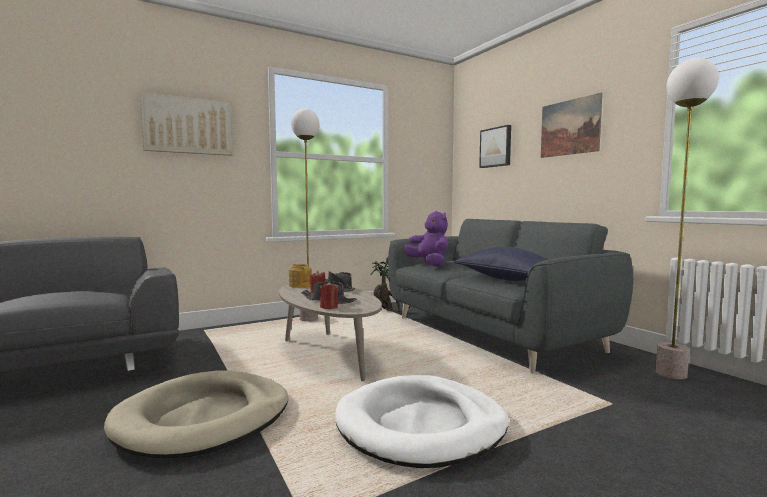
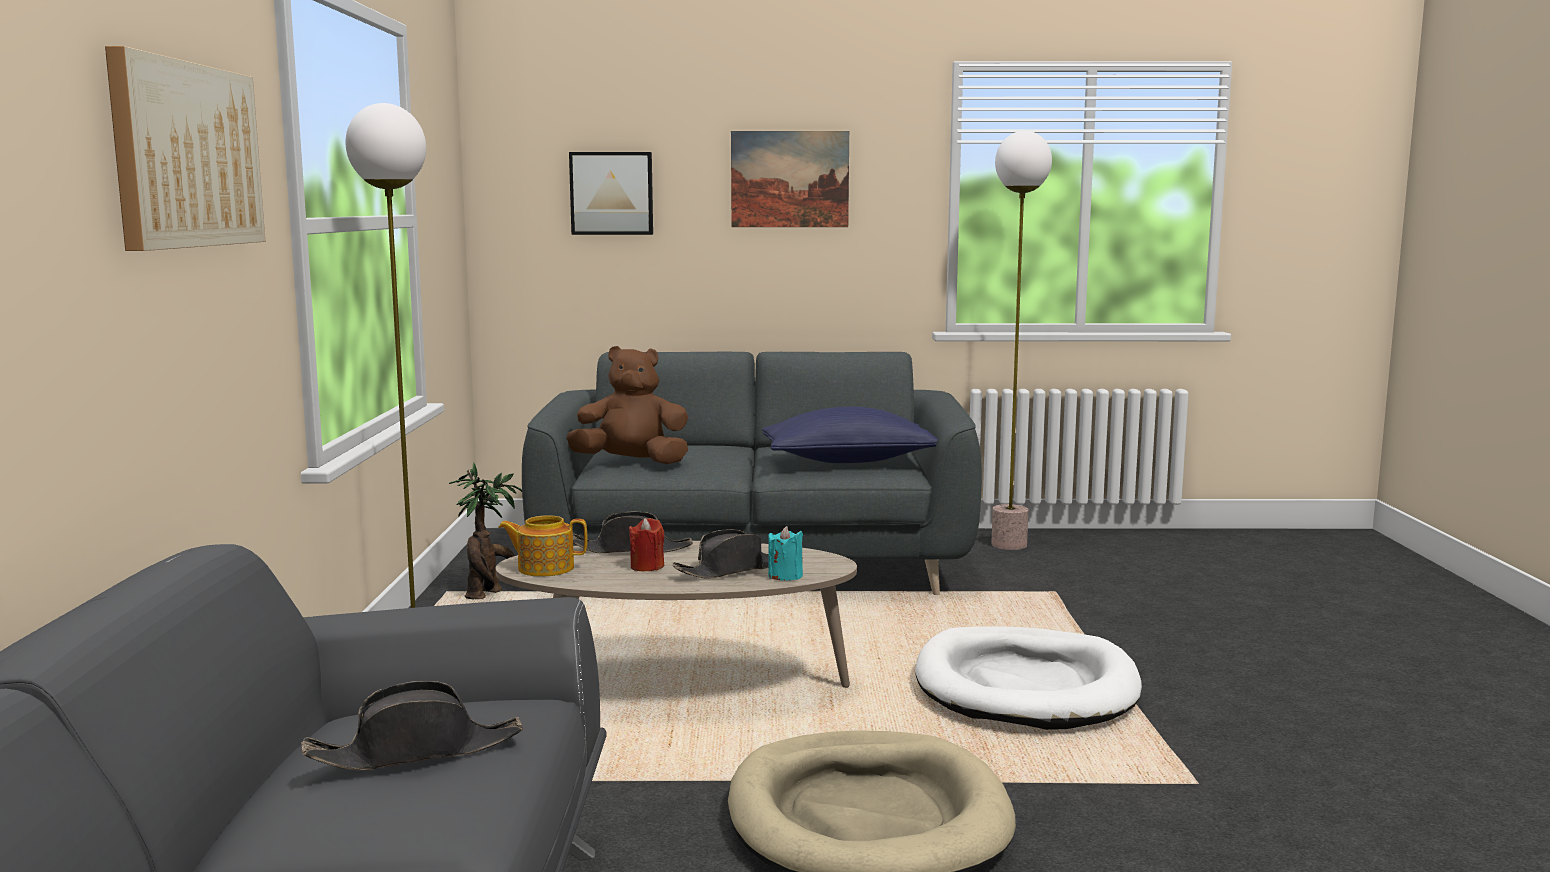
camera: 60 degrees left, 5 degrees up
(47, 294) = (417, 751): none -> black hat
(329, 307) = (785, 576): red candle -> turquoise candle
(429, 264) = (632, 463): purple plush toy -> brown plush toy

